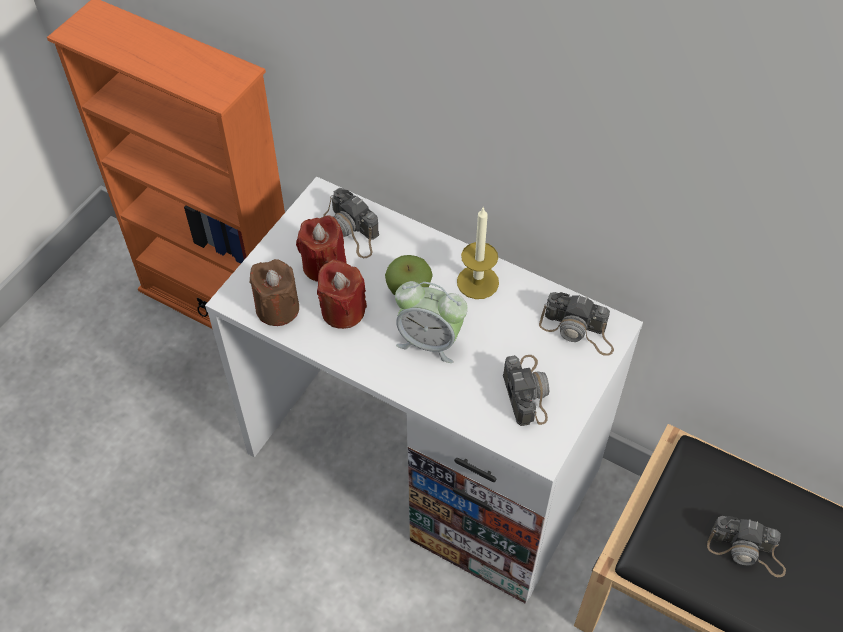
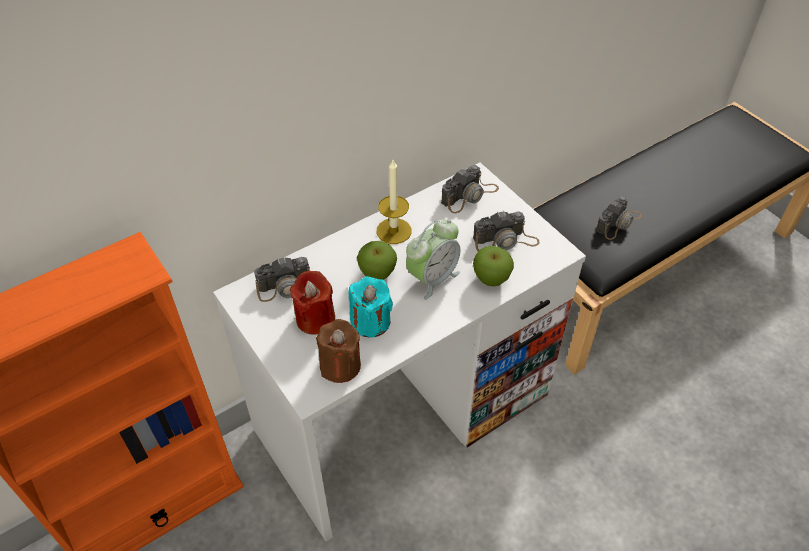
camera: 65 degrees left, 5 degrees down
(343, 311) = (370, 322): red candle -> turquoise candle
(459, 396) = (491, 279): none -> apple
(526, 390) = (505, 240): camera -> camera turned 150 degrees clockwise

